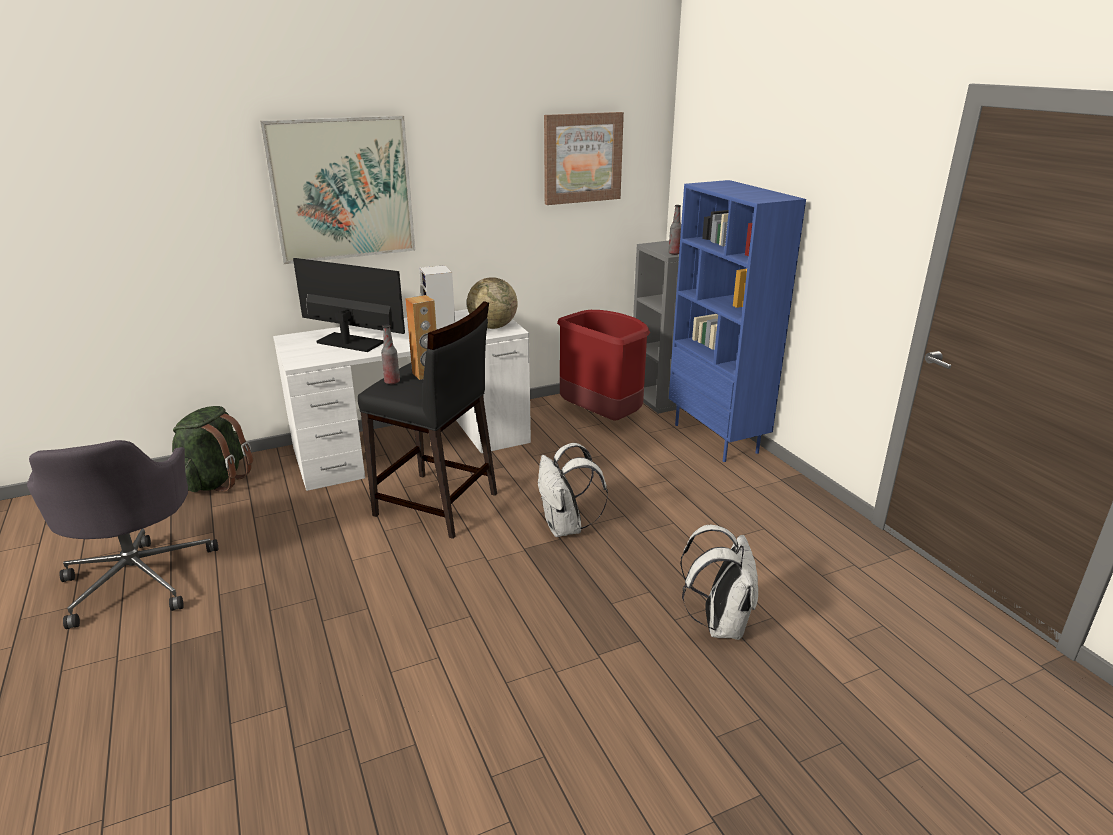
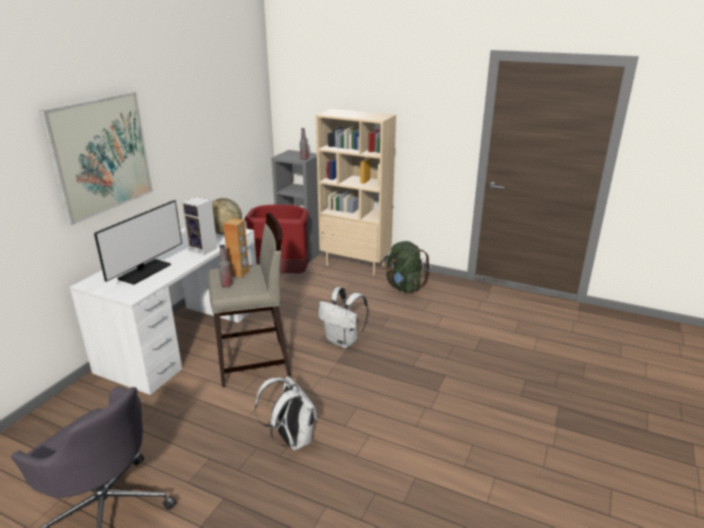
camera: 40 degrees left, 0 degrees up
(215, 481) = (62, 422): green backpack -> green backpack (404, 287)
(350, 343) = (144, 272): monitor -> monitor turned 135 degrees clockwise
(437, 505) = (254, 362): black stool -> beige stool
(582, 158) = (231, 106): picture -> none
(717, 438) = (356, 265): blue bookcase -> beige bookcase
(719, 624) = (466, 350): white backpack -> white backpack (291, 439)

